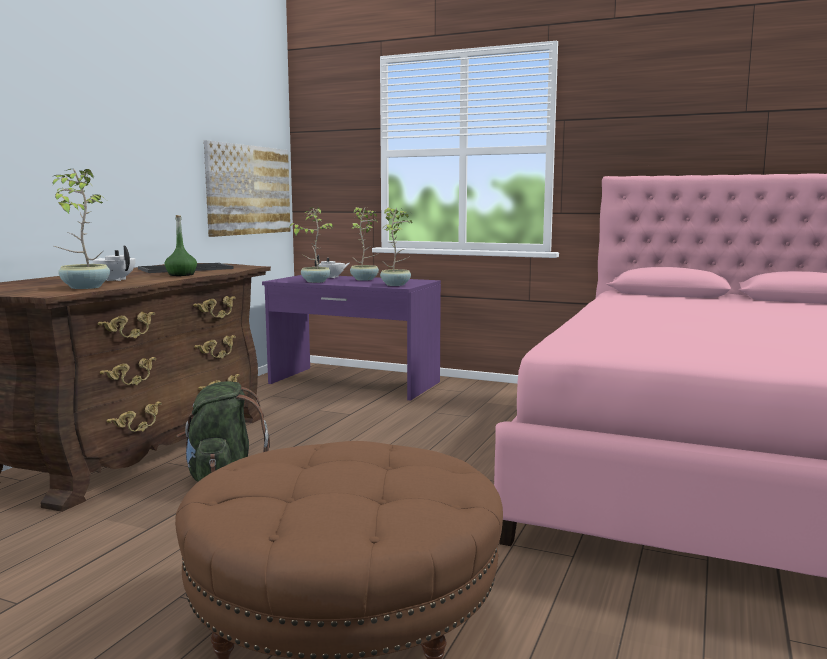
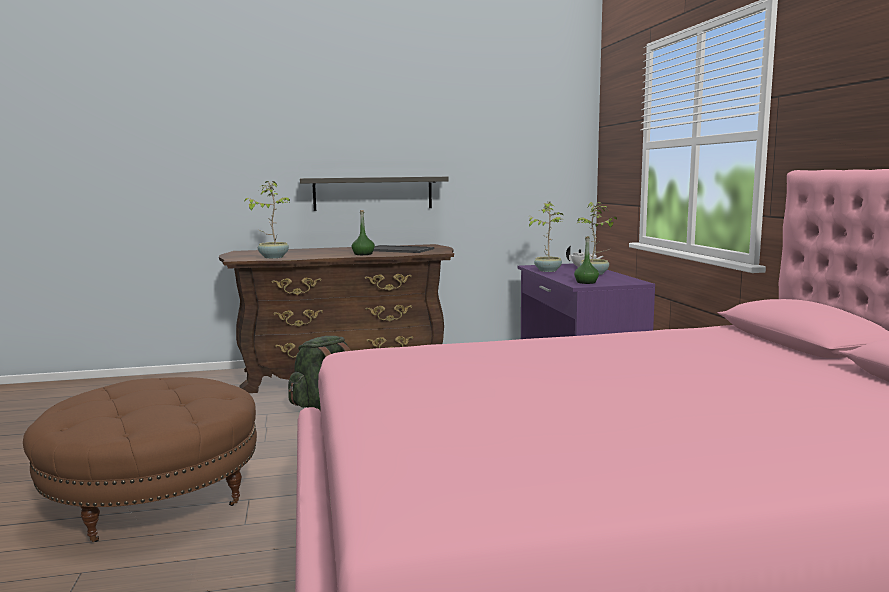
camera: 55 degrees right, 0 degrees up
(110, 196) = (373, 193): none -> shelf
(115, 280) = (316, 254): white teapot -> none
(249, 190) = (531, 184): picture -> none
(396, 285) = (586, 282): potted plant -> green bottle

